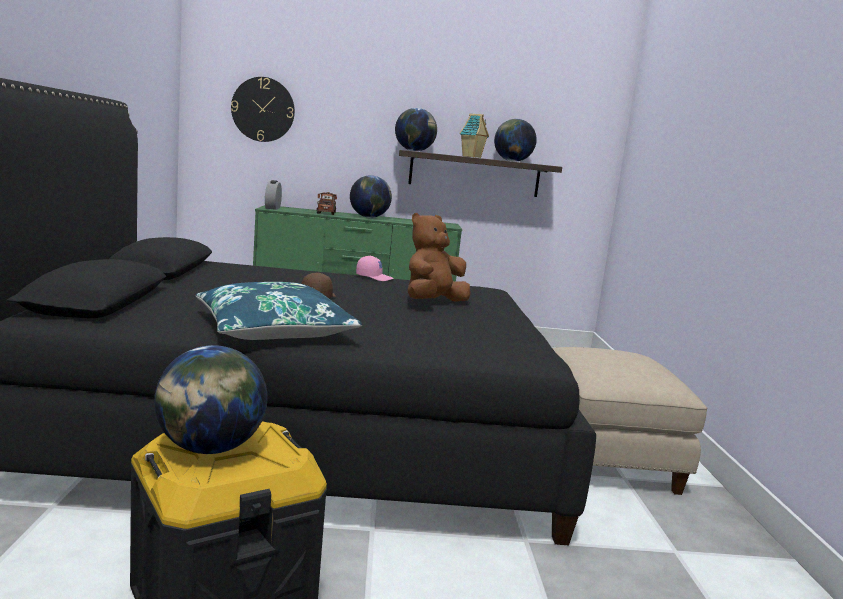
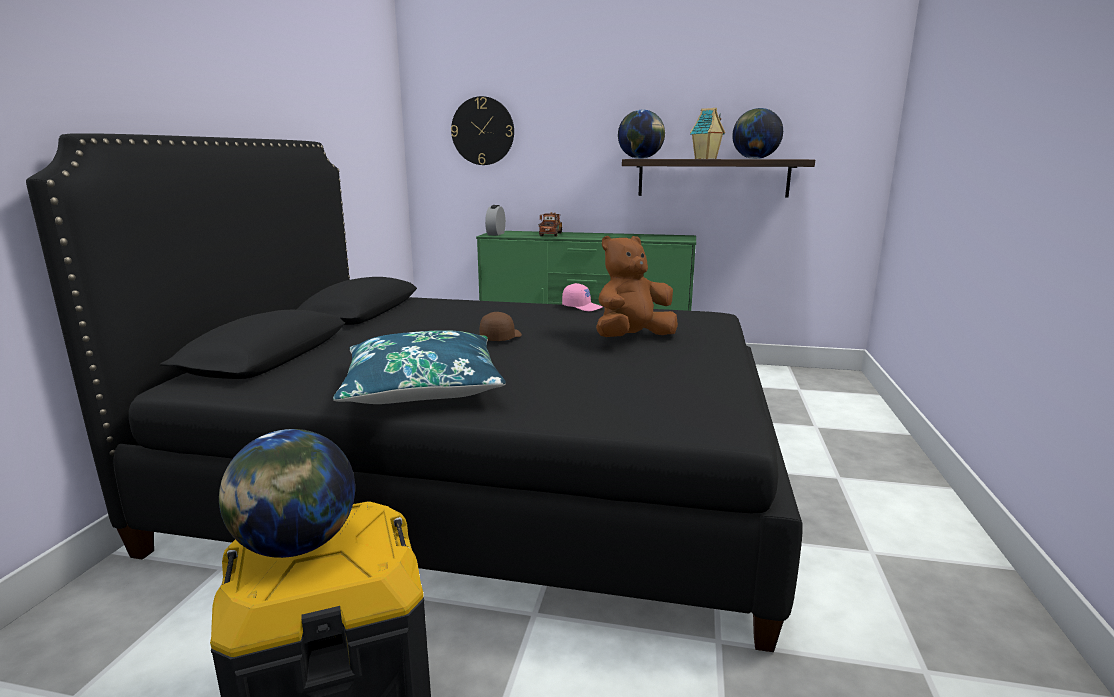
camera: 15 degrees right, 5 degrees up
(369, 217) = (595, 236): globe -> none
(602, 456) = (847, 519): beige ottoman -> none

